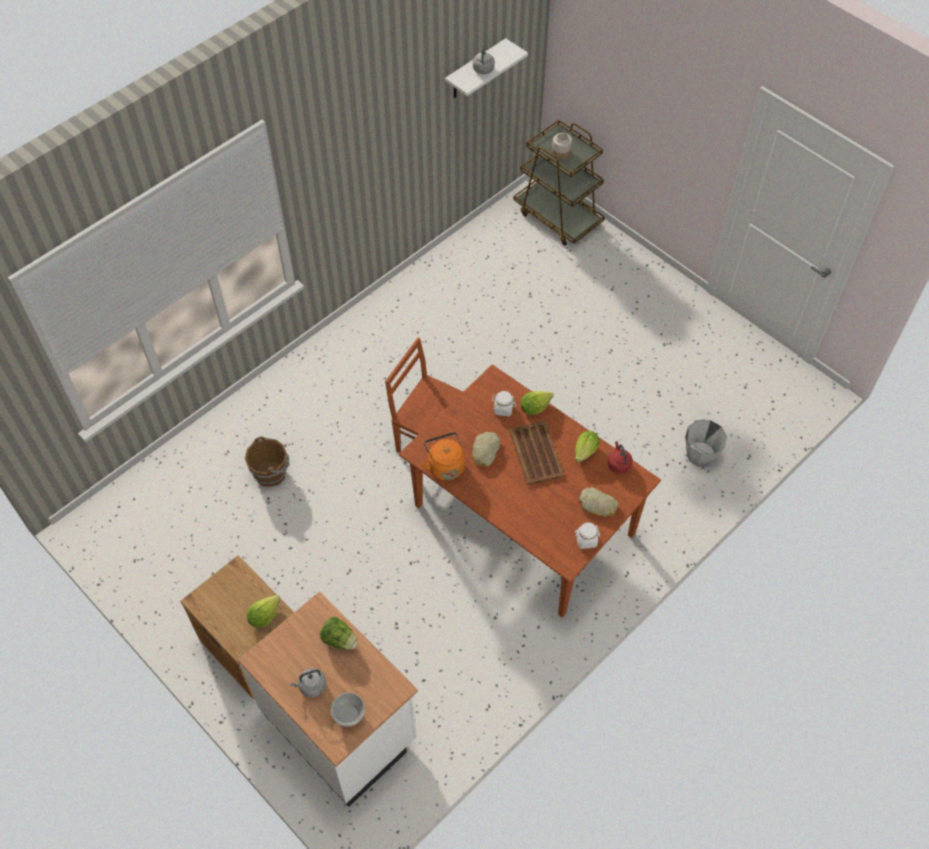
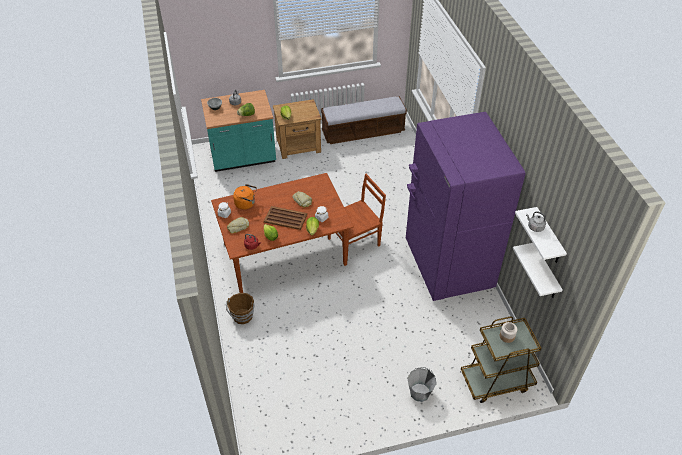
camera: 120 degrees right, 10 degrees down
(155, 558) = (363, 132): none -> bench
(271, 473) = (381, 178): brown bucket -> brown bucket (243, 317)
(340, 725) = (243, 158): white counter -> turquoise counter
(411, 319) = (448, 265): none -> purple fridge
(445, 465) = (306, 184): orange kettle -> orange kettle (246, 204)
(485, 104) = (545, 273): none -> white shelf
(700, 454) = (261, 351): grey bucket -> grey bucket (420, 392)

